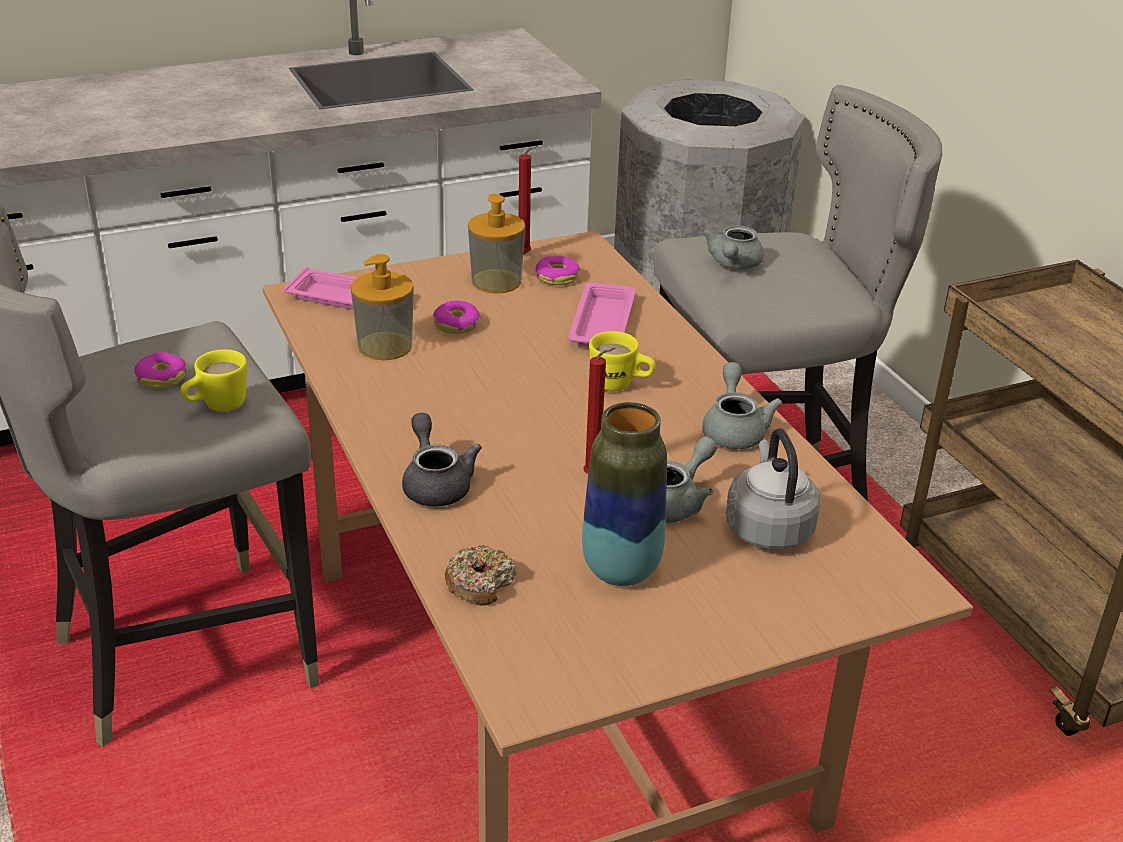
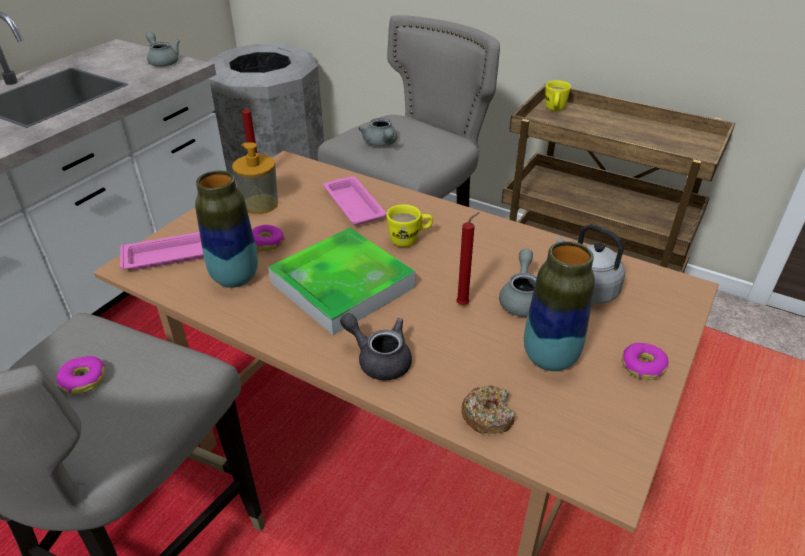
camera: 35 degrees left, 5 degrees up
(217, 406) = (154, 381): yellow mug -> yellow mug (554, 110)
(385, 346) = (235, 278): soap dispenser -> vase
(485, 399) = (342, 285): none -> tray
(557, 277) = (294, 187): donut -> donut (642, 366)
(734, 429) = (499, 238): grey teapot -> grey teapot (163, 61)

